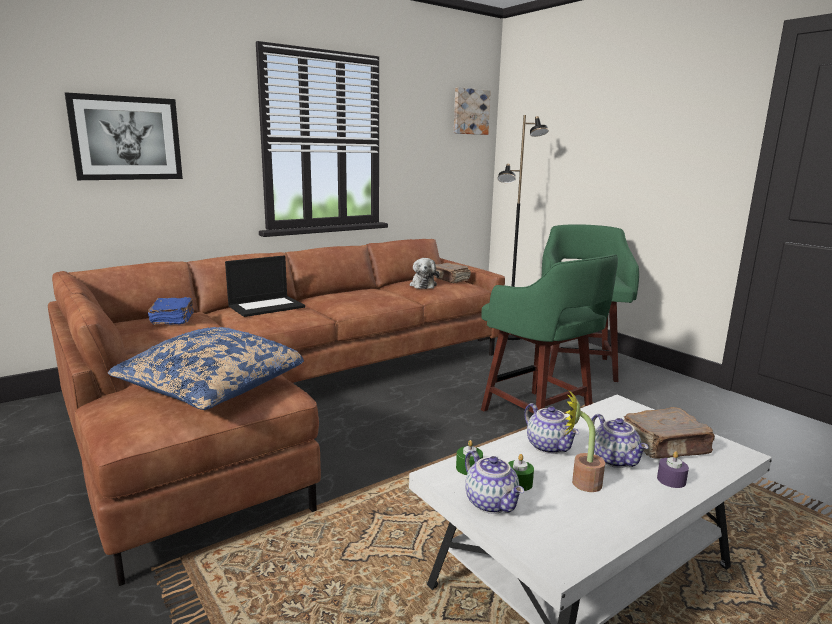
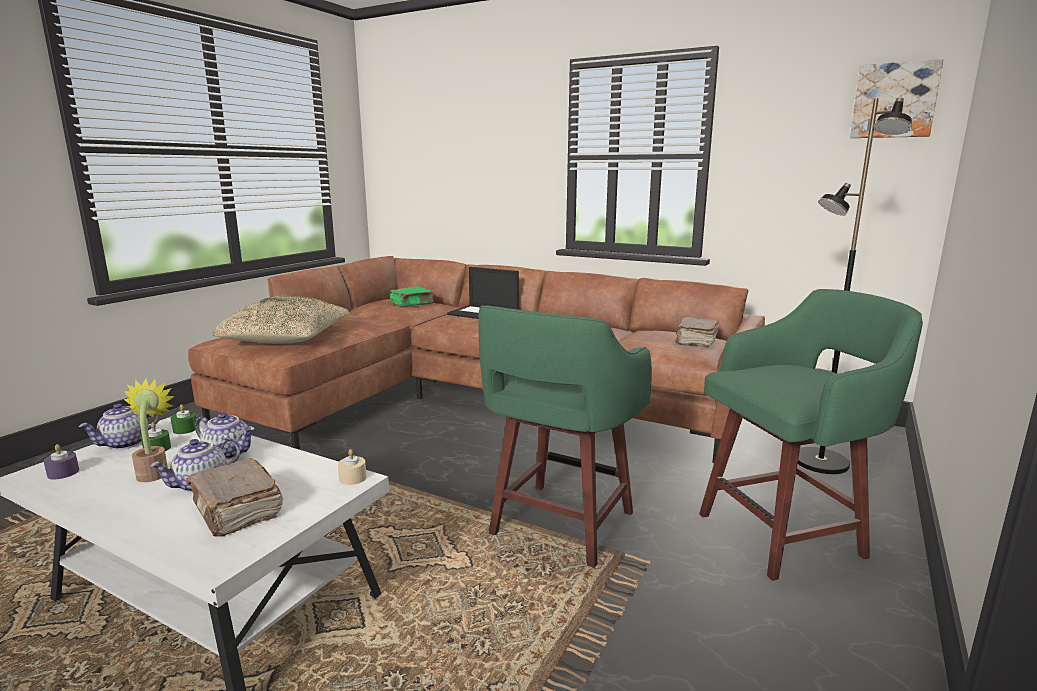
camera: 65 degrees right, 0 degrees up
(126, 138) = (465, 161): picture -> none
(173, 320) = (412, 304): blue book -> green book
(214, 386) = (286, 337): blue pillow -> beige pillow
(423, 285) = (646, 336): plush toy -> none
(549, 446) = (229, 453): teapot -> teapot turned 105 degrees counterclockwise
(618, 404) = (352, 478): none -> beige candle
(671, 480) = (154, 515): purple candle -> purple candle (63, 473)

